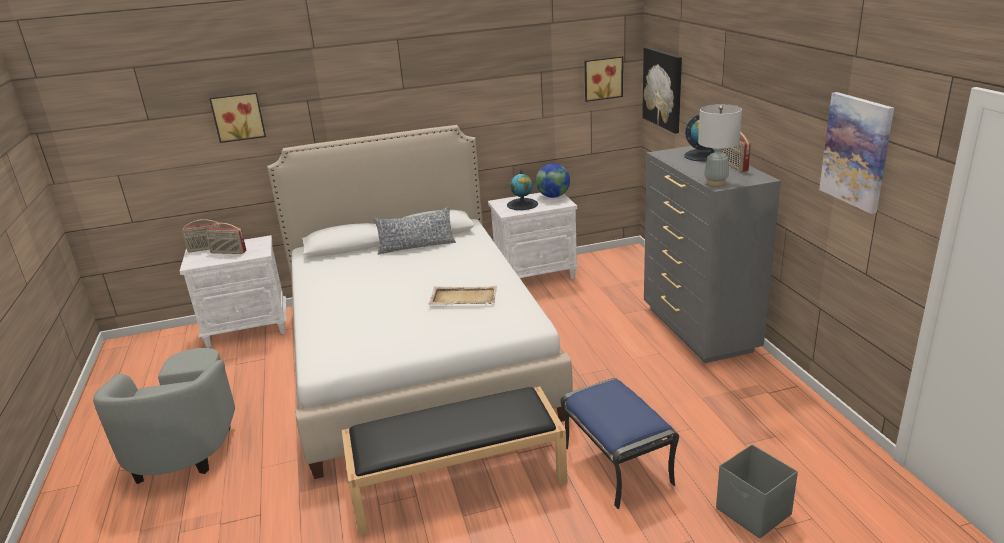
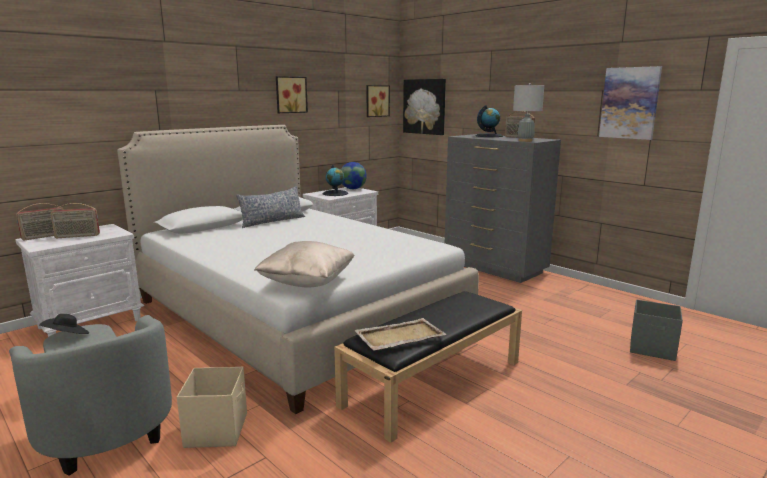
camera: 30 degrees left, 10 degrees down
(182, 359) = (67, 337): none -> black hat
(238, 116) = (85, 97): picture -> picture (290, 94)
(249, 475) = (217, 430): none -> beige storage box
(343, 357) = (307, 282): none -> beige pillow
(463, 298) = (361, 240): beige tray -> beige tray (399, 337)
(618, 465) = (538, 344): blue ottoman -> none

